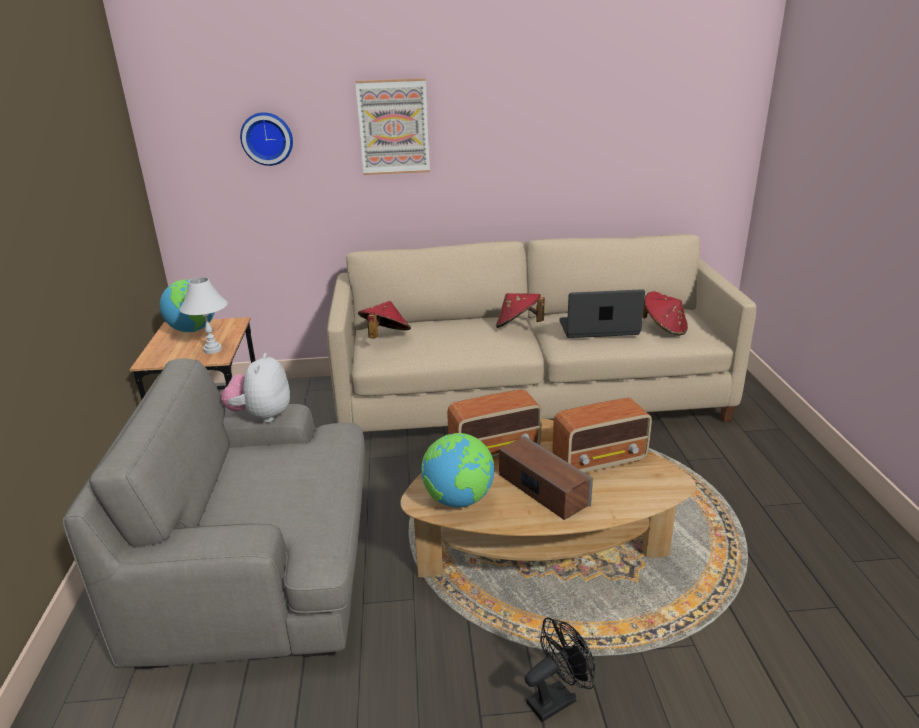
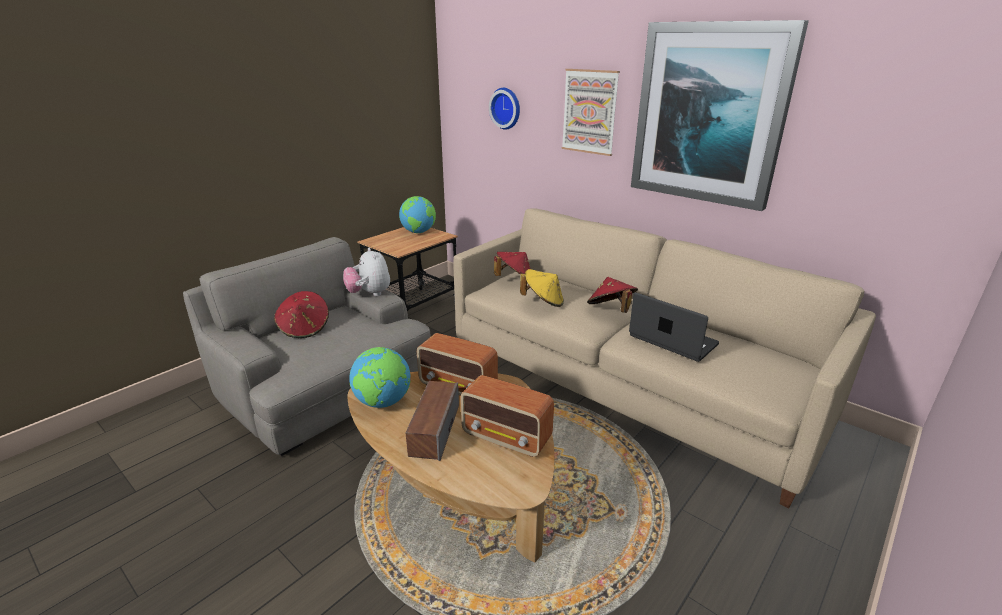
camera: 45 degrees right, 0 degrees up
(213, 350) = (405, 246): white table lamp -> none
(261, 416) = (369, 294): plush toy -> plush toy turned 75 degrees counterclockwise
(455, 343) = (543, 302): none -> yellow hat
(531, 112) = (709, 114): none -> picture
(557, 698) = (320, 578): black fan -> none
(664, 329) = (742, 370): red hat -> red hat (304, 328)

